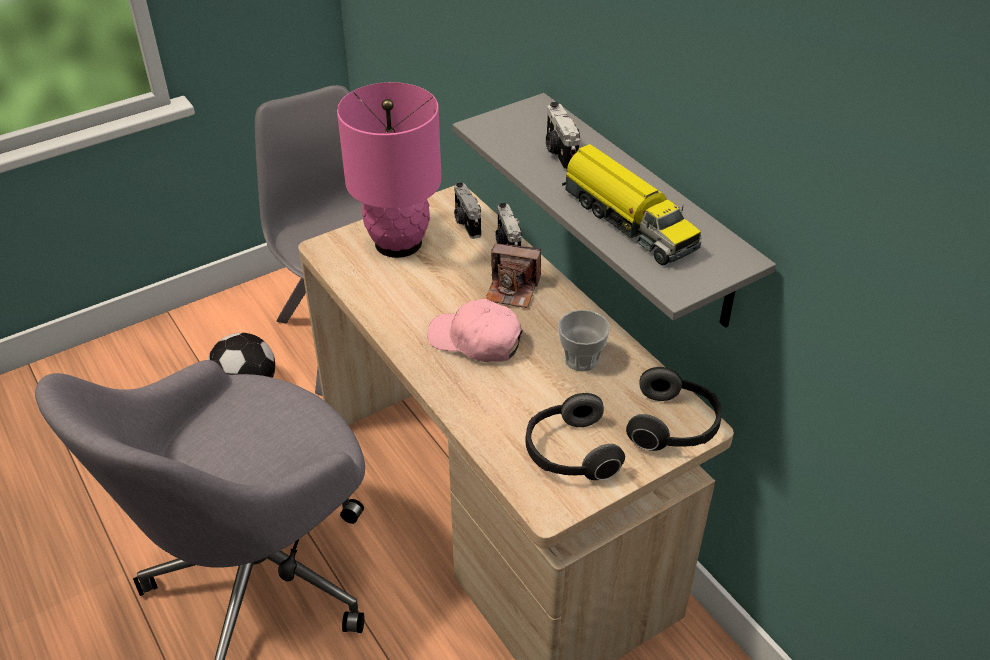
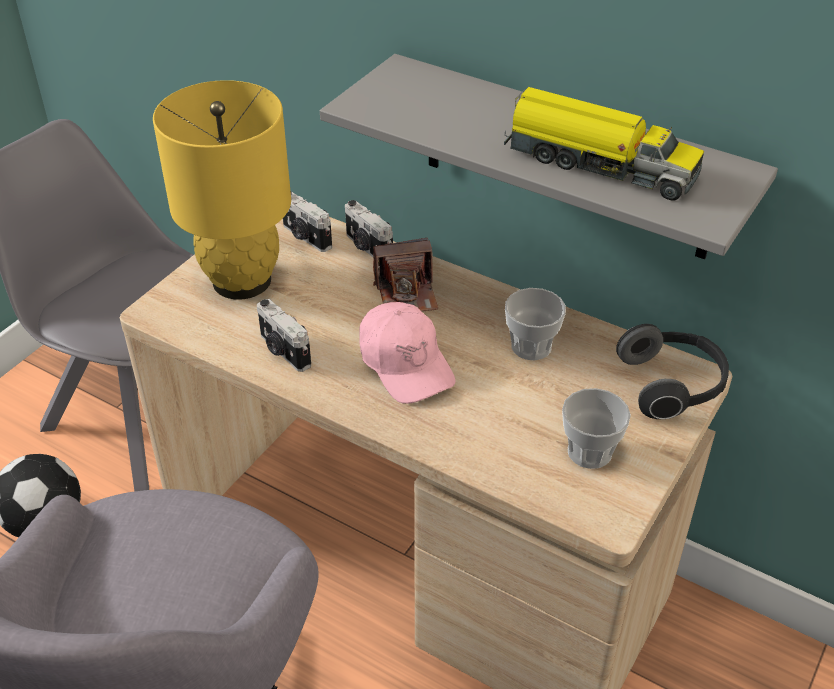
camera: 25 degrees left, 0 degrees up
(398, 242) = (241, 280): pink table lamp -> yellow table lamp
(476, 341) = (405, 363): pink cap -> pink cap turned 120 degrees counterclockwise
(559, 153) = (467, 113): camera -> camera (283, 351)
(569, 454) = (589, 452): headphones -> cup

